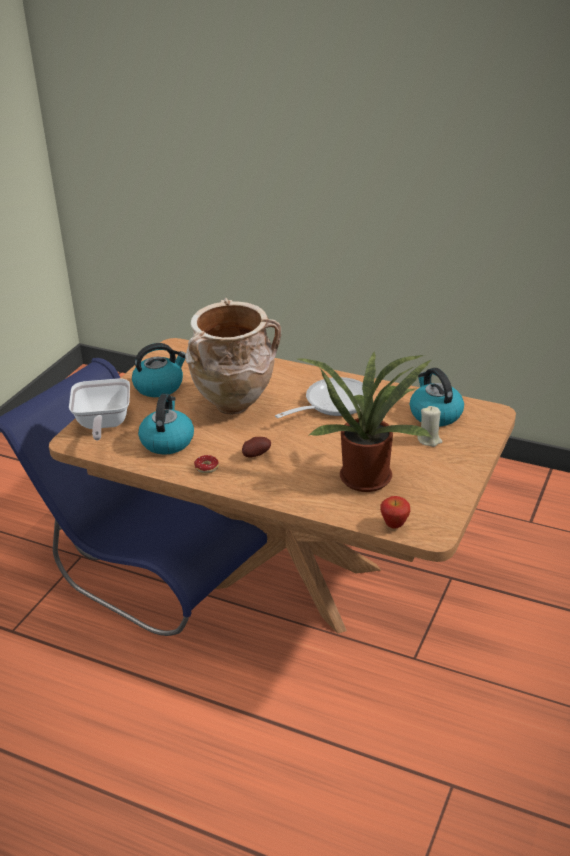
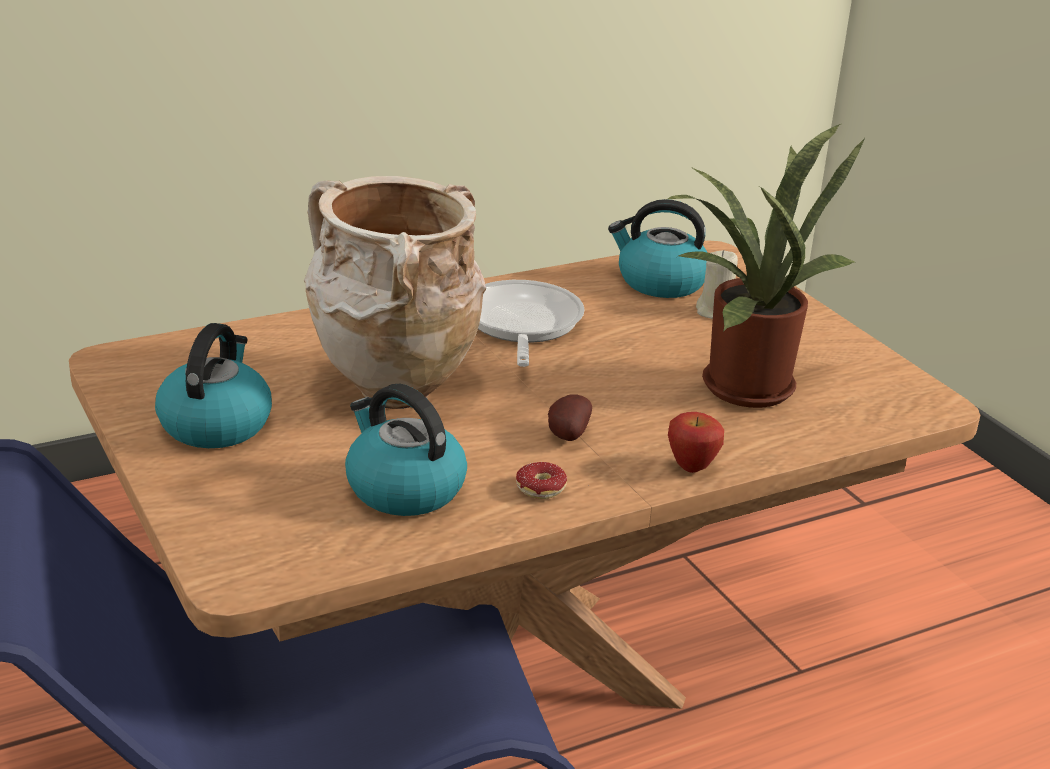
camera: 55 degrees left, 5 degrees down
(102, 425) = (240, 526): frying pan -> none
(394, 525) = (886, 419): apple -> apple (691, 467)

